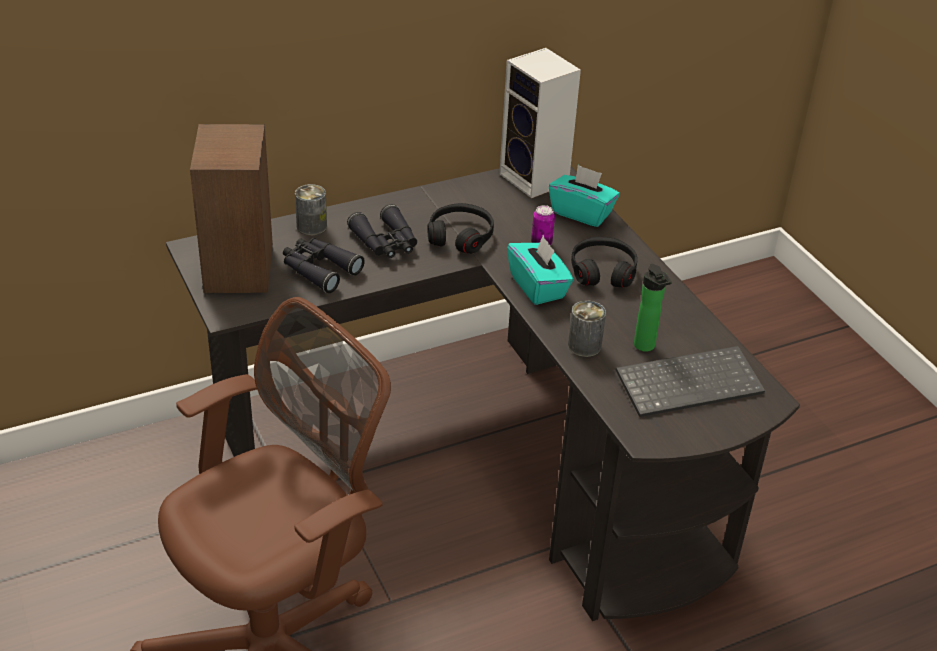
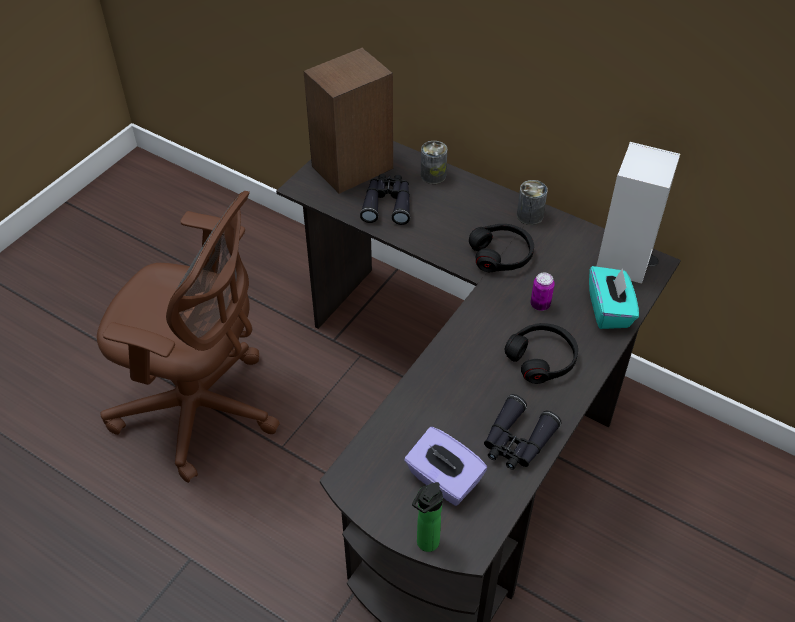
camera: 60 degrees right, 10 degrees up
(386, 243) = (452, 220): black binoculars -> black binoculars (516, 441)
(538, 287) = (481, 328): turquoise tissue box -> none
(584, 346) = (431, 390): can -> can (530, 215)
(646, 347) = (465, 430): bottle -> bottle (425, 544)
(689, 382) = (443, 480): keyboard -> purple tissue box

